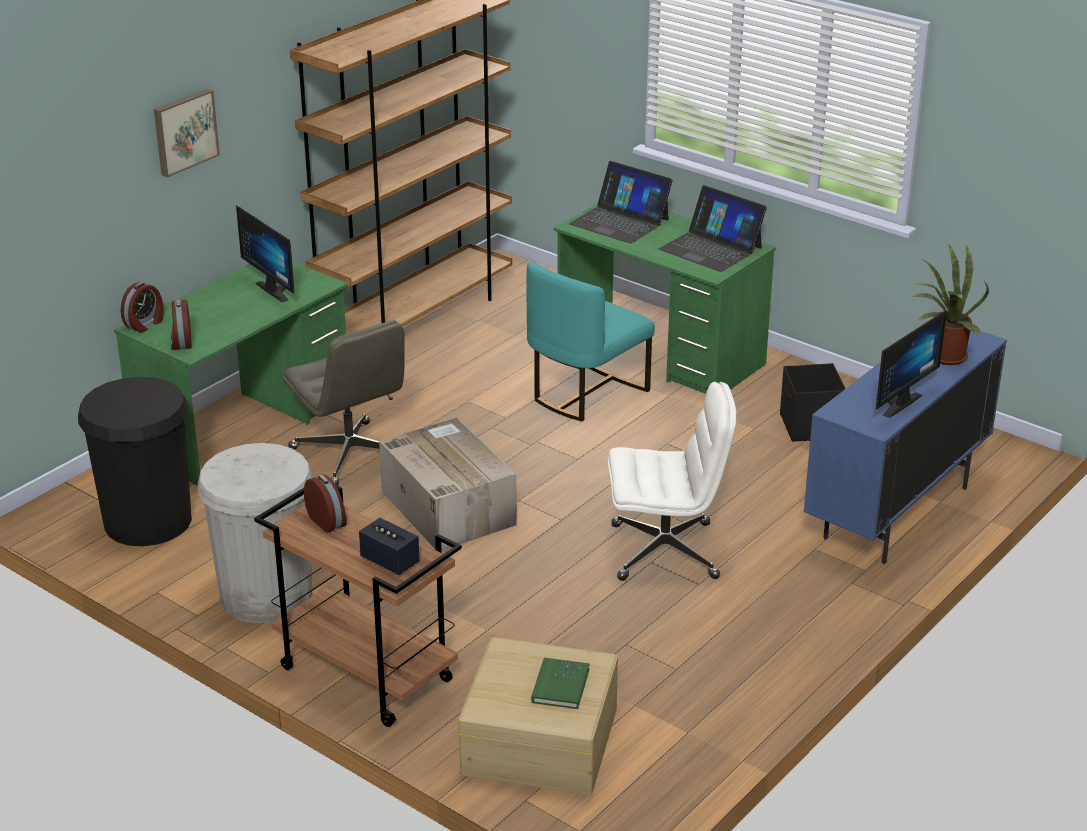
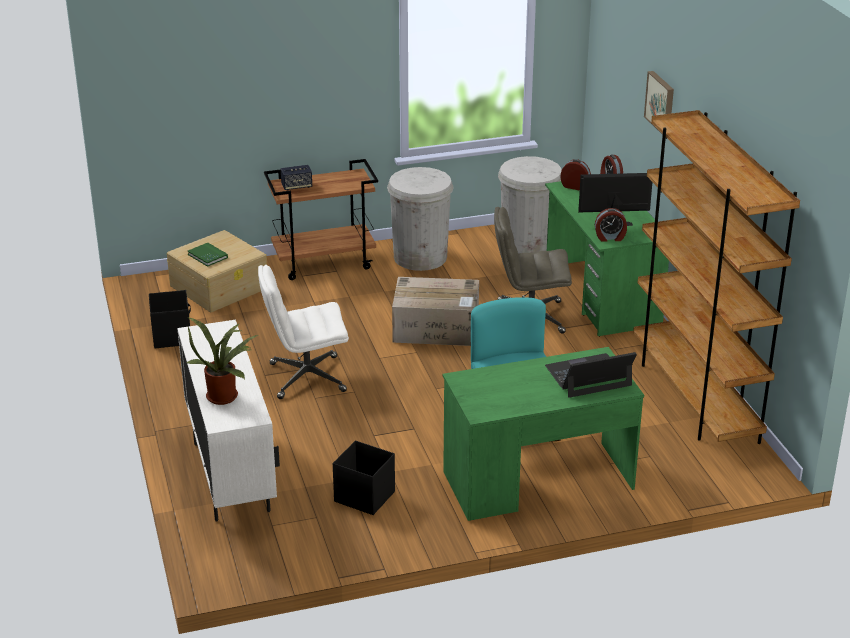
camera: 125 degrees right, 0 degrees up
(148, 521) = (527, 245): black trash can -> white trash can
(327, 521) = (349, 182): alarm clock -> alarm clock (610, 238)
(666, 551) = (306, 378): white office chair -> white office chair turned 45 degrees clockwise
(711, 248) = (499, 395): laptop -> none
(713, 709) = (172, 336): none -> black storage box
(896, 402) = (205, 351): monitor -> none
(896, 513) = (231, 476): blue cabinet -> white cabinet

